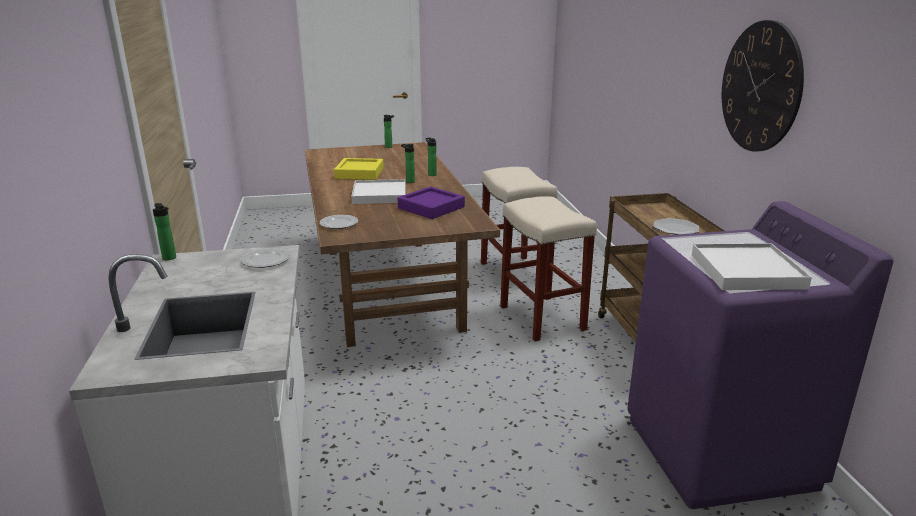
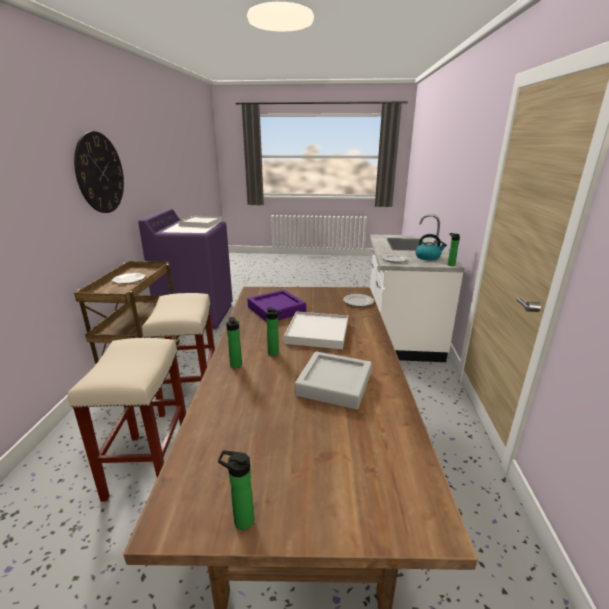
camera: 165 degrees left, 0 degrees up
(193, 274) = (428, 257): none -> kettle
(359, 173) = (334, 384): yellow tray -> grey tray

